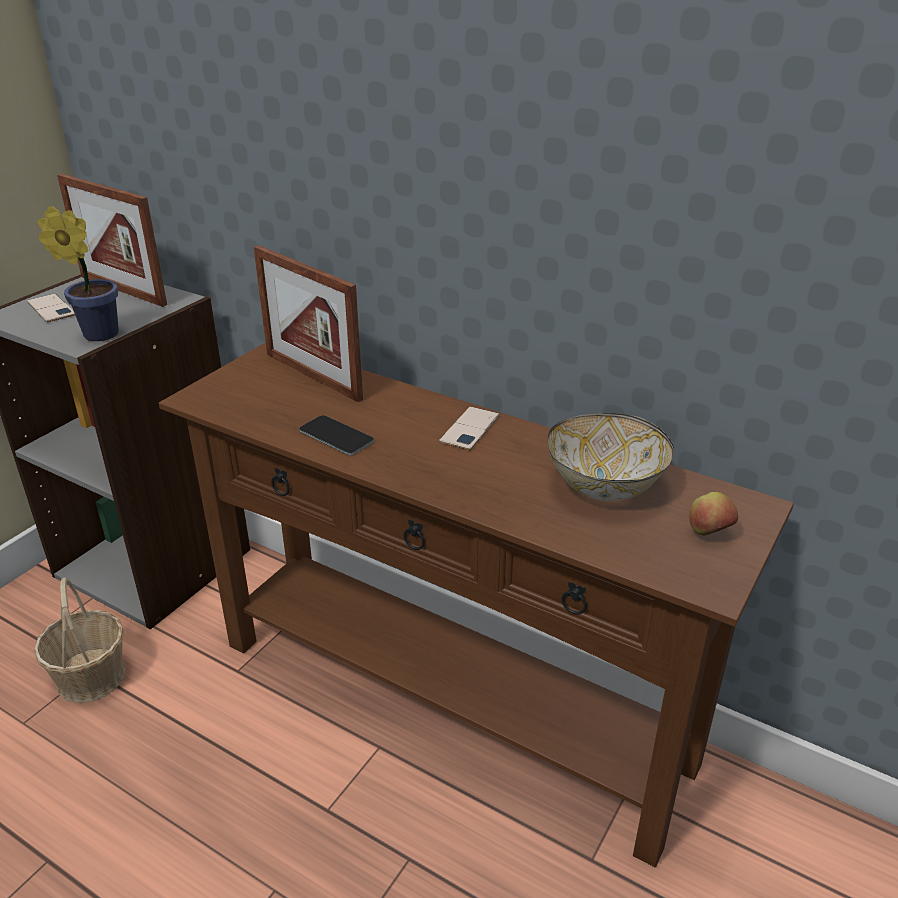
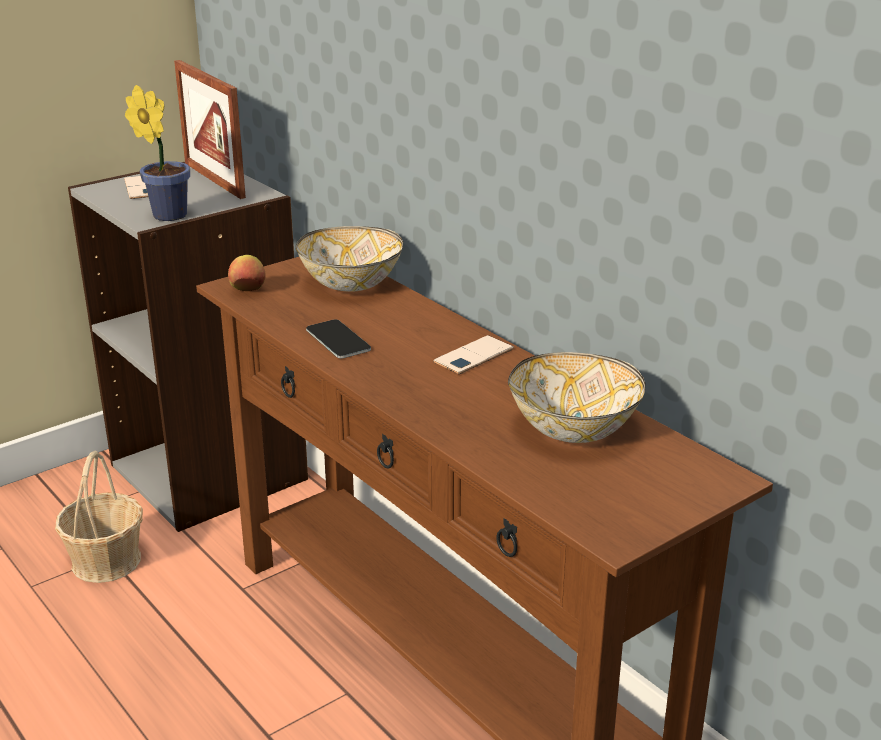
camera: 20 degrees right, 5 degrees down
(312, 376) = (352, 284): picture frame -> bowl
(709, 533) = (650, 491): apple -> apple (248, 291)

